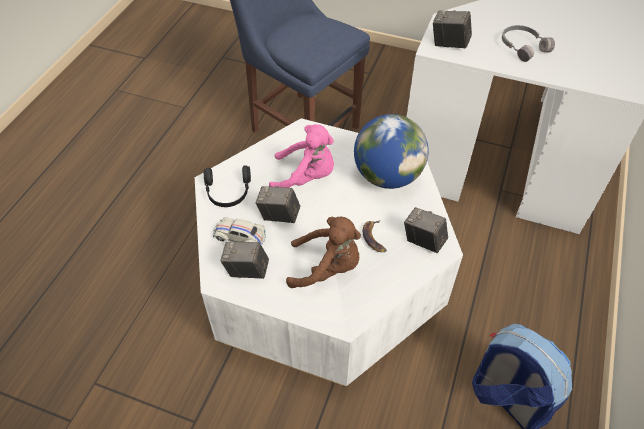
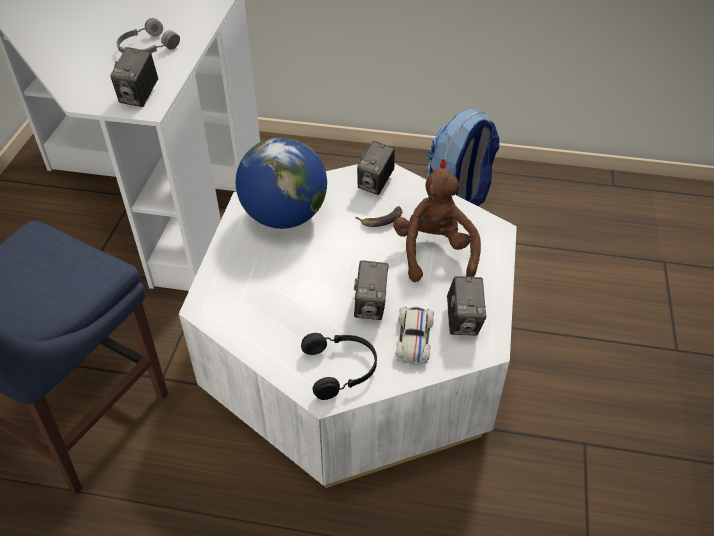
camera: 100 degrees left, 5 degrees down
(306, 177) = (298, 289): pink plush toy -> none

